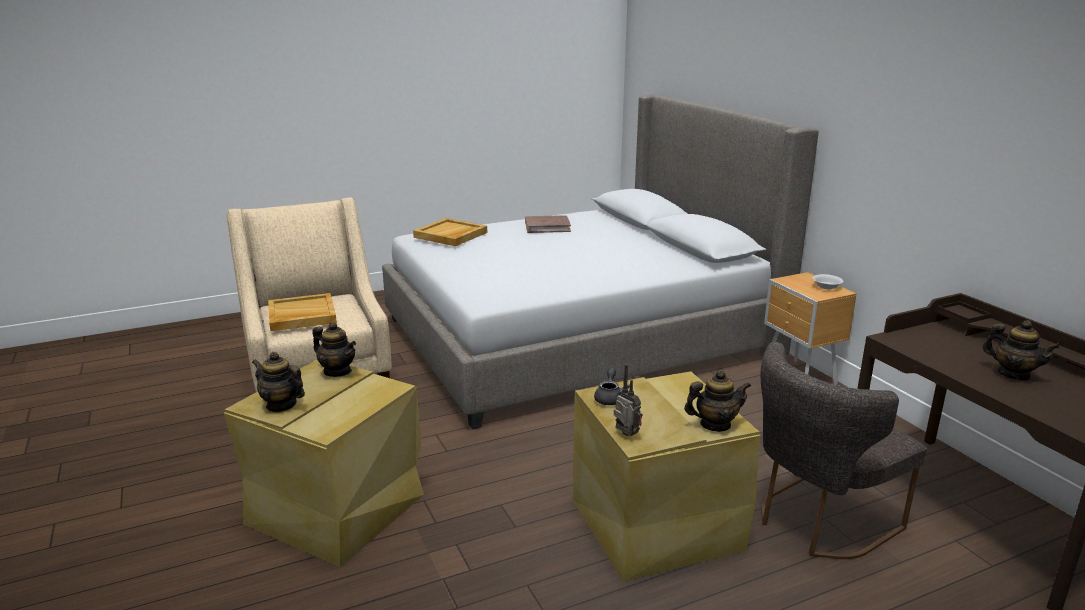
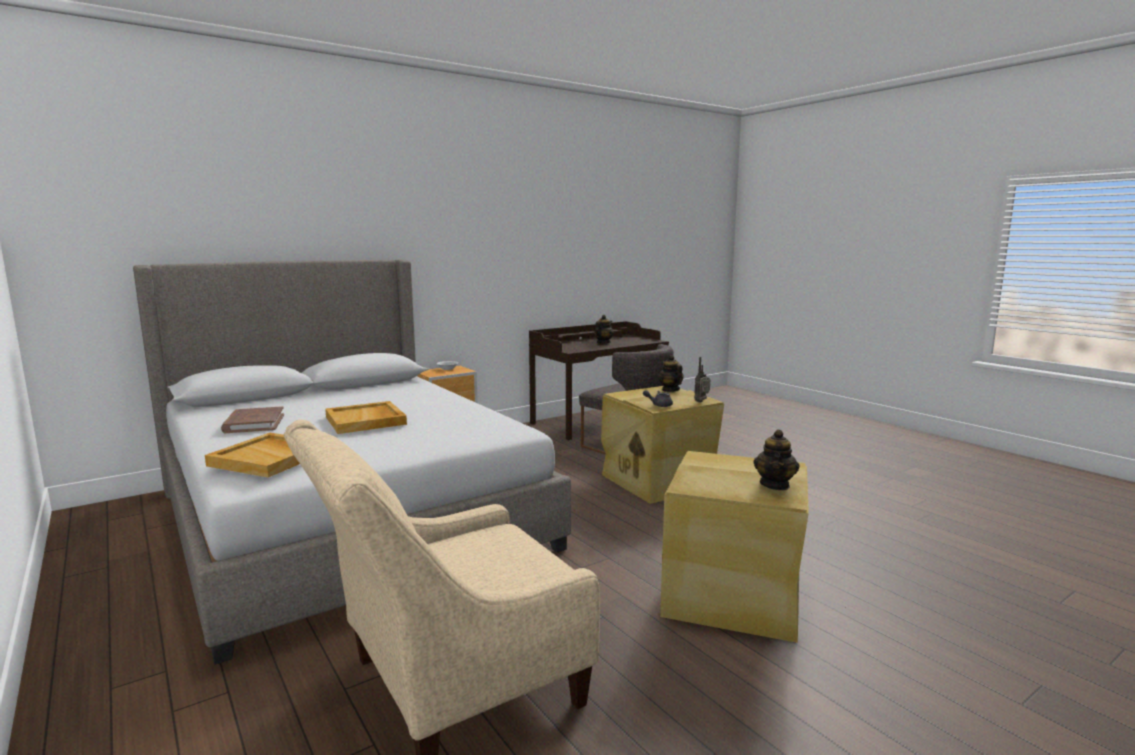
camera: 100 degrees left, 10 degrees down
(301, 315) = (497, 561): beige tray -> beige tray (366, 421)
(337, 371) = (692, 476): teapot -> none

